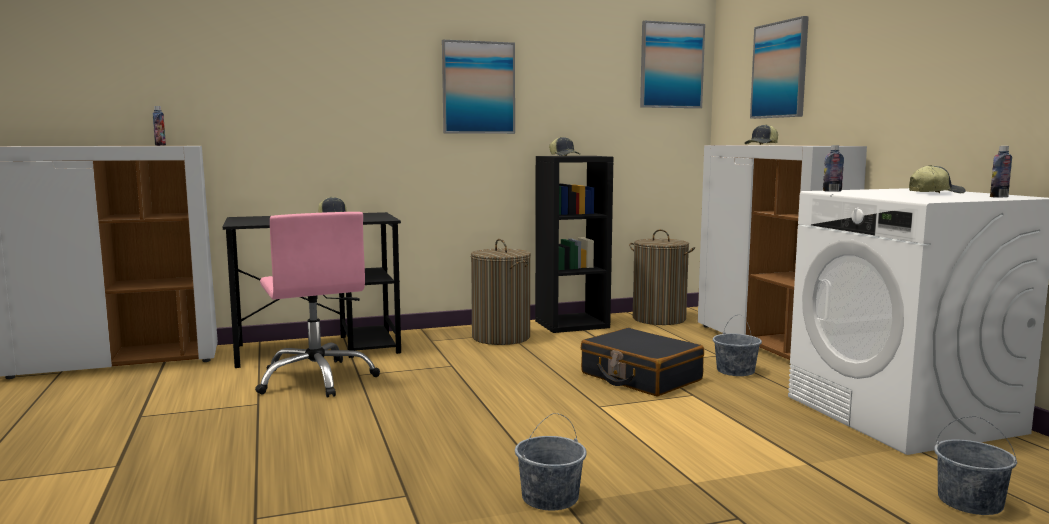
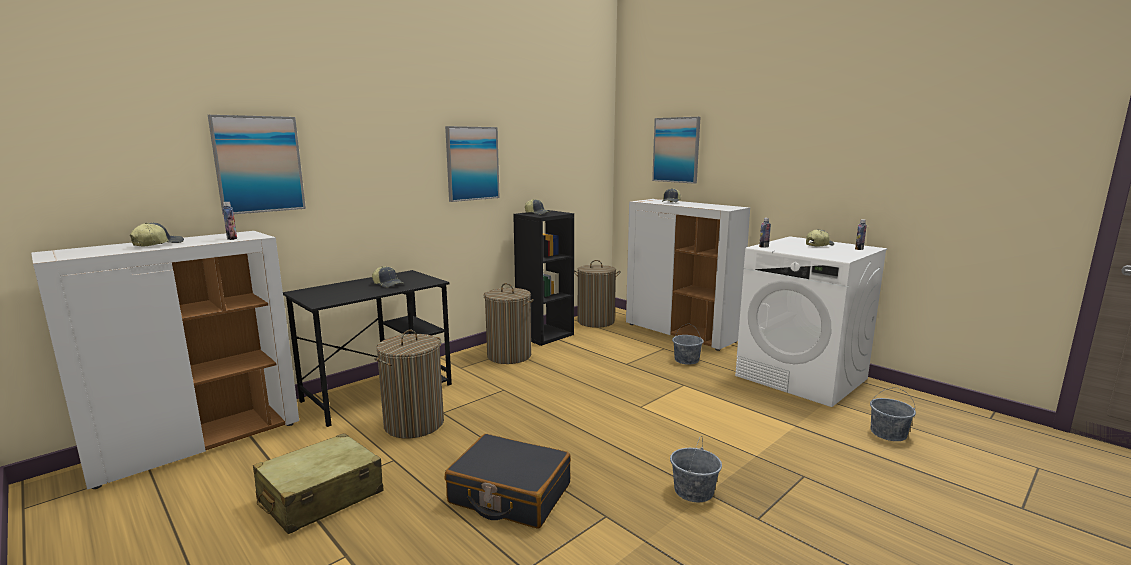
camera: 25 degrees left, 5 degrees up
(92, 145) = (158, 244): none -> cap
(157, 418) = (320, 497): none -> beige suitcase
(317, 379) = (414, 424): pink office chair -> laundry basket
(640, 377) = (638, 376): black suitcase -> black suitcase (509, 494)
(671, 65) = (591, 140): picture -> picture (258, 164)

